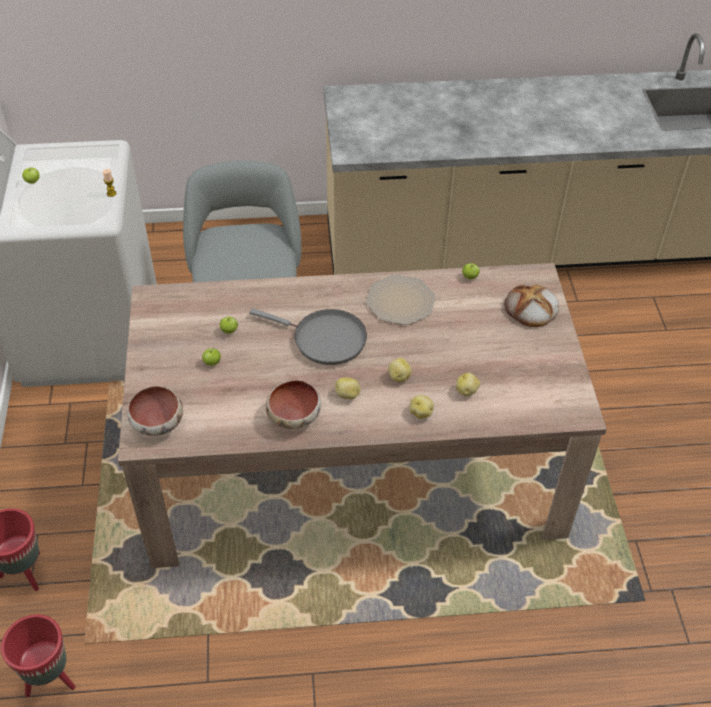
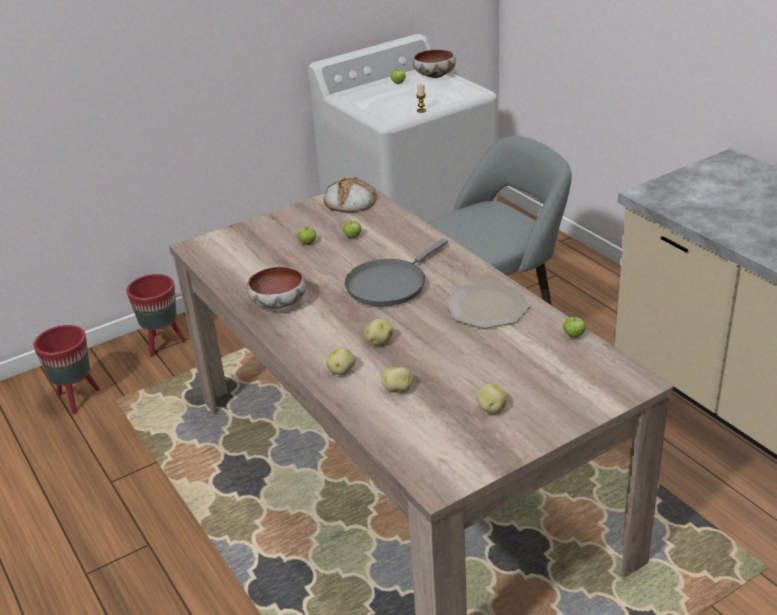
camera: 65 degrees right, 15 degrees down
(158, 423) = (220, 246): bowl -> bowl (434, 76)
(325, 339) = (389, 284): grey frying pan -> grey frying pan turned 45 degrees clockwise
(347, 395) = (328, 321): potato -> potato (491, 409)
(531, 309) = (572, 393): bread -> bread (349, 201)

